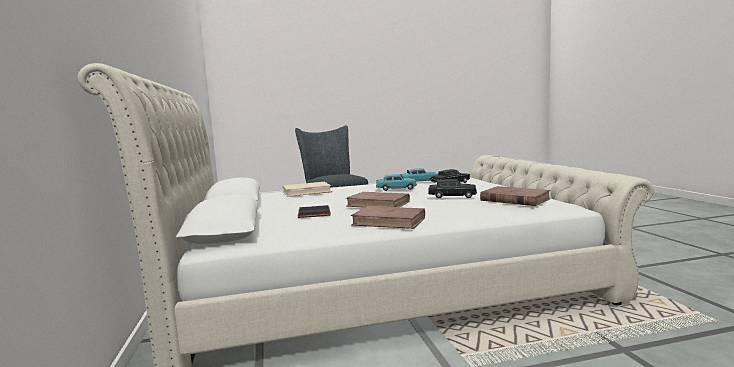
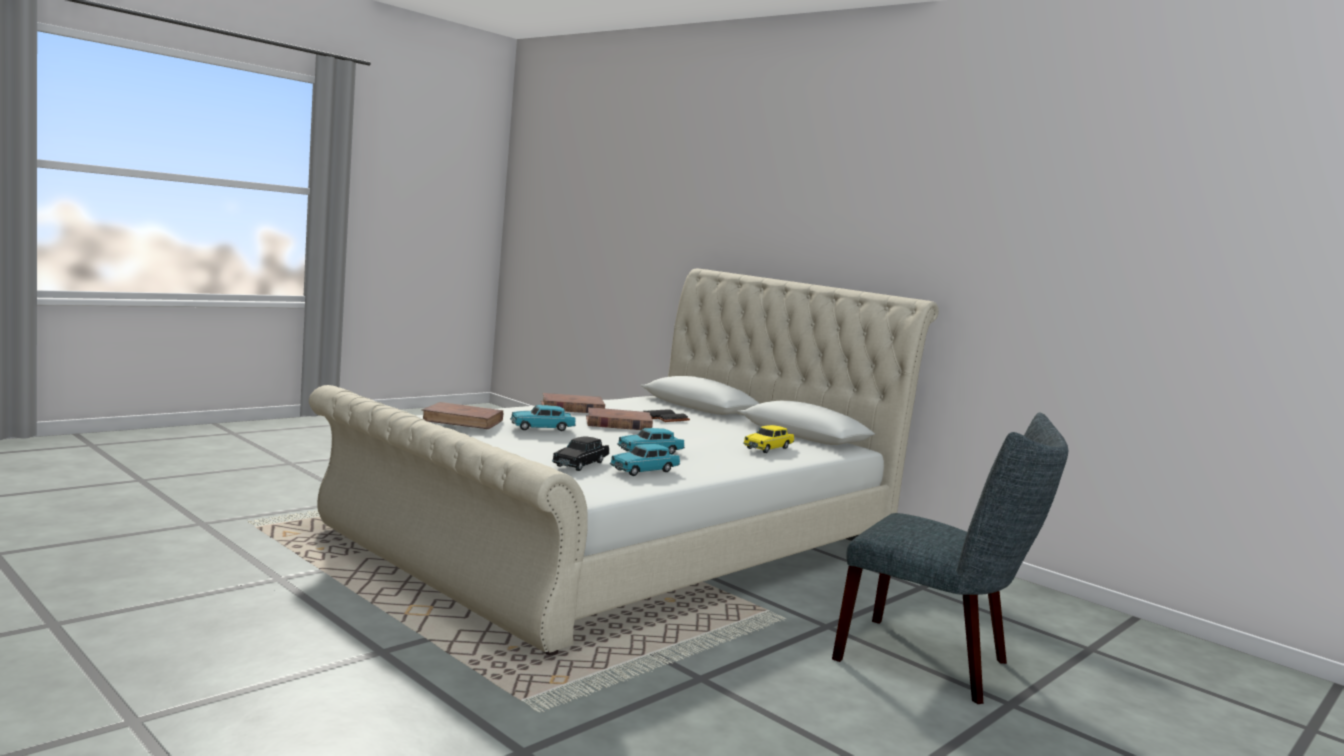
camera: 145 degrees right, 0 degrees up
(307, 192) = (768, 448): beige book -> yellow toy car
(452, 196) = (542, 428): black toy car -> turquoise toy car

